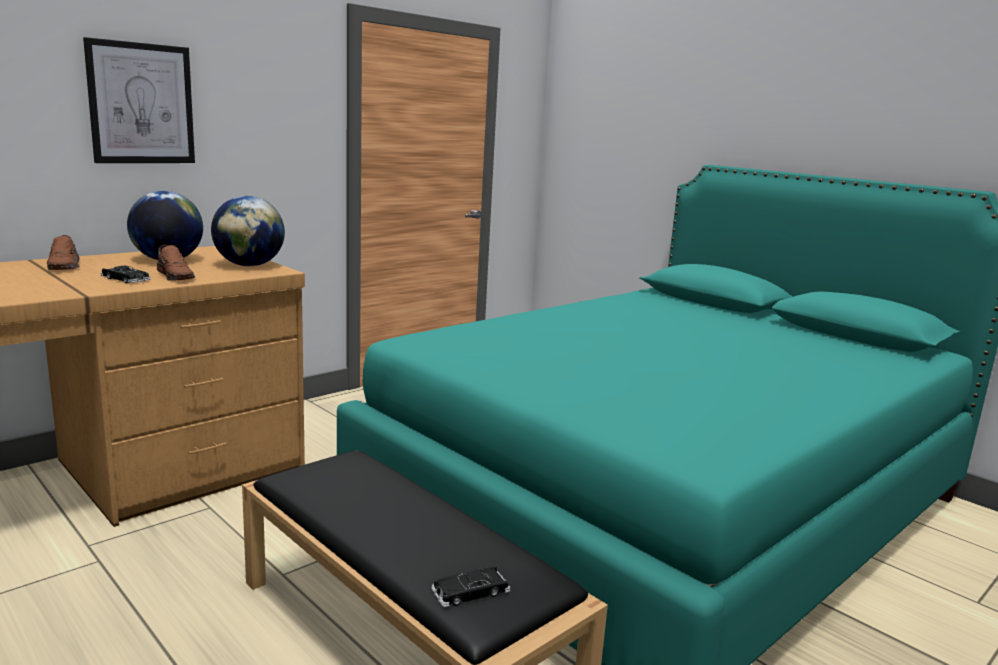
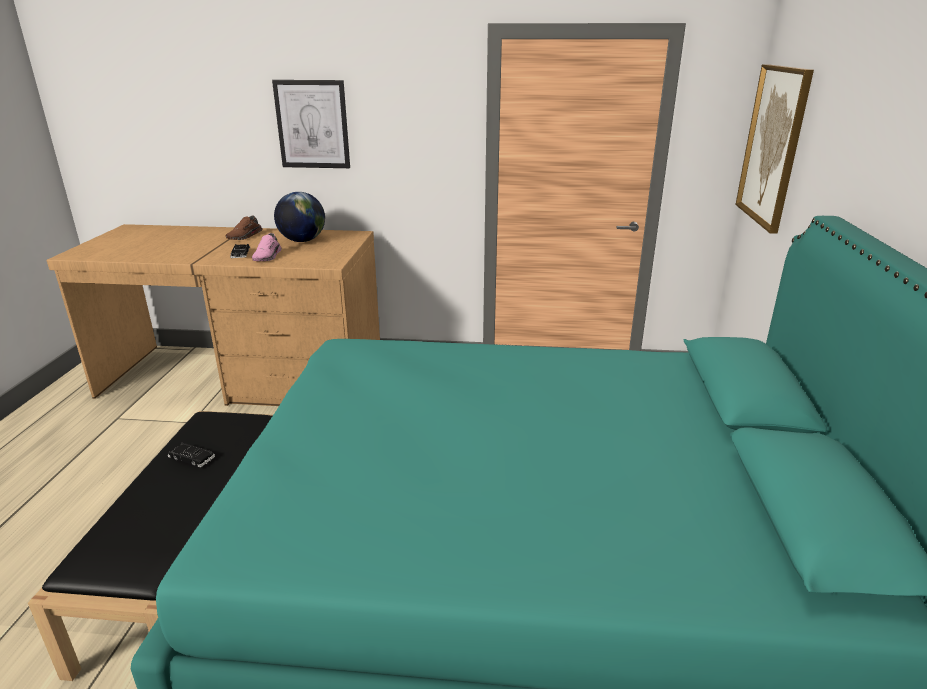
camera: 50 degrees right, 10 degrees up
(176, 276) = (268, 257): brown shoe -> pink shoe
(249, 265) = (330, 255): globe -> none
(470, 592) = (106, 547): black toy car -> black toy car (191, 458)
(589, 131) = (773, 146): none -> picture

